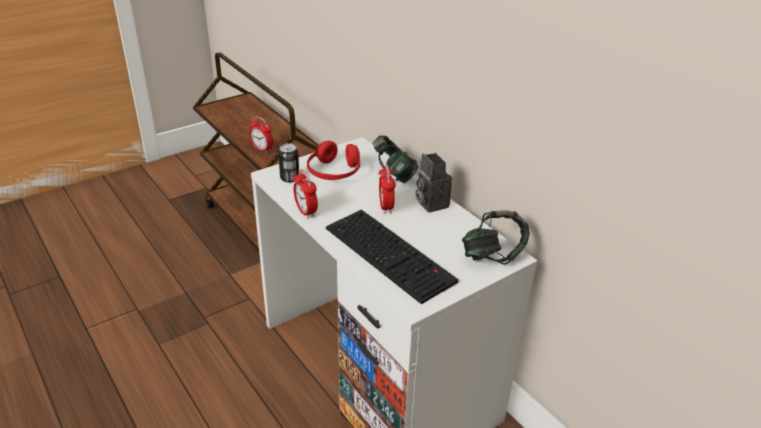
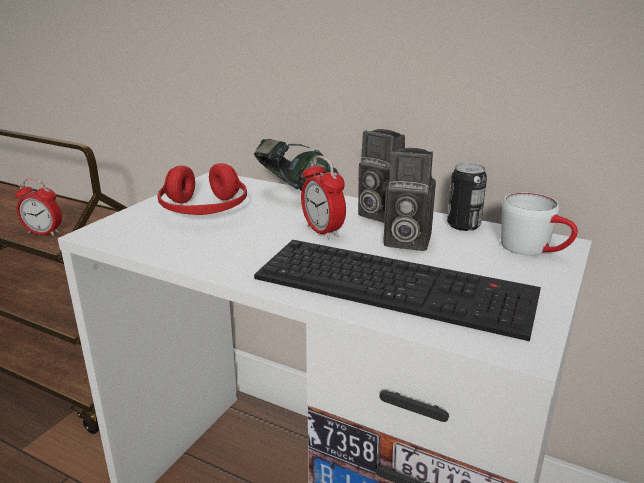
camera: 25 degrees left, 10 degrees down
(289, 178) = (135, 230): can -> can (463, 225)
(306, 212) = (199, 265): alarm clock -> none
(424, 227) = (404, 241): none -> camera
(492, 256) = (535, 249): headphones -> white mug

